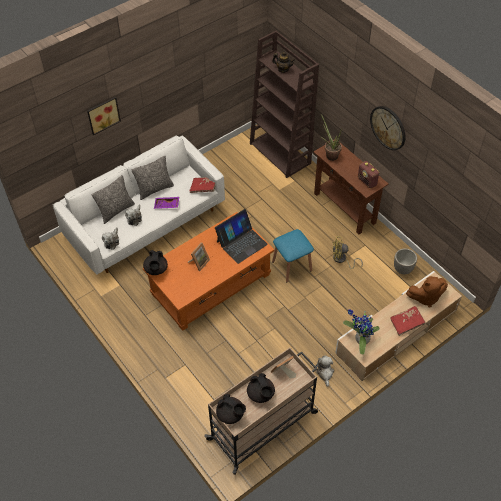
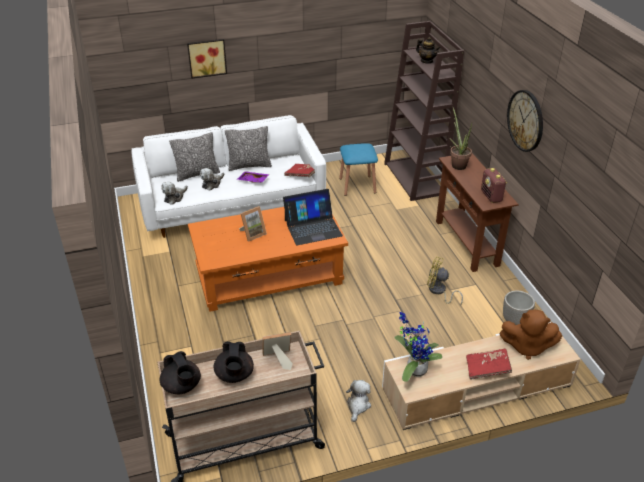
camera: 20 degrees right, 15 degrees down
(156, 270) = (201, 229): black teapot -> none
(292, 266) = (374, 282): blue stool -> blue stool (357, 185)

